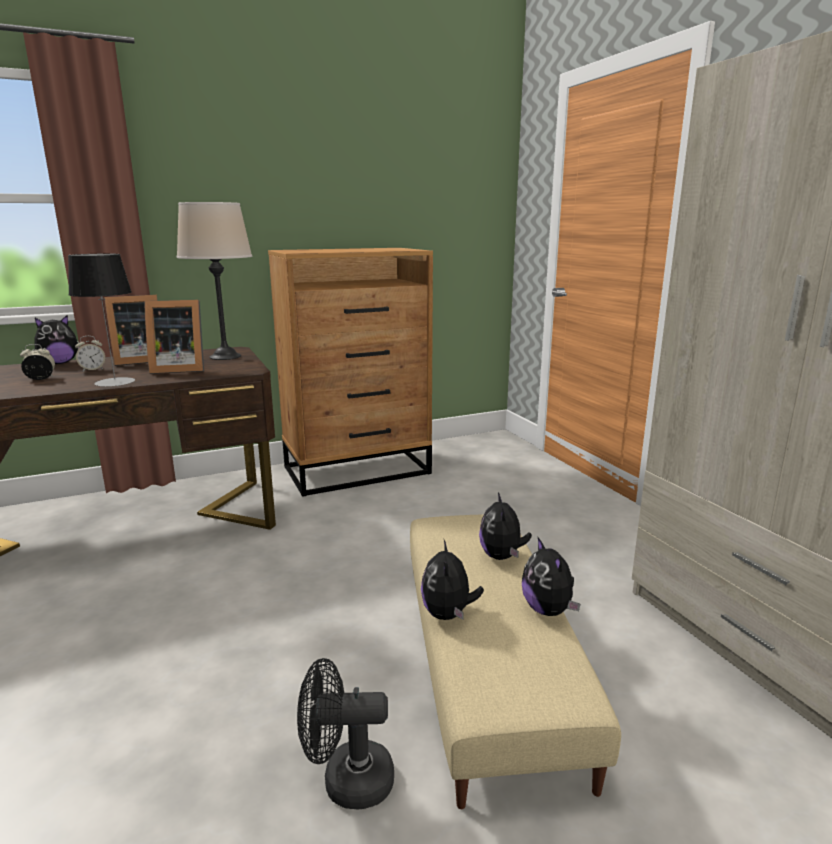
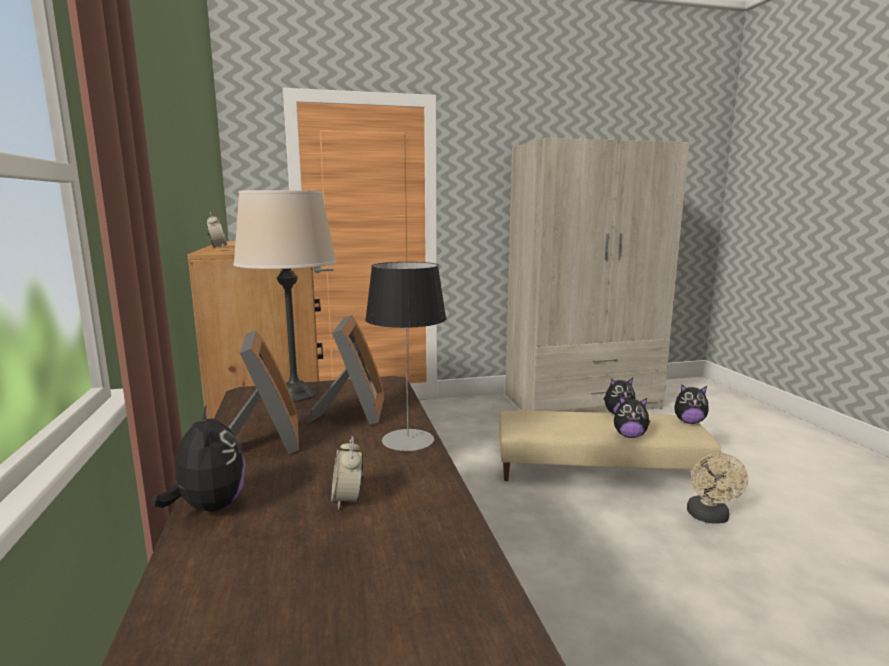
camera: 80 degrees left, 5 degrees down
(92, 370) = (308, 466): alarm clock -> alarm clock (218, 247)
(346, 780) = (709, 518): black fan -> beige fan
(502, 556) = (564, 416): plush toy -> plush toy (689, 422)

